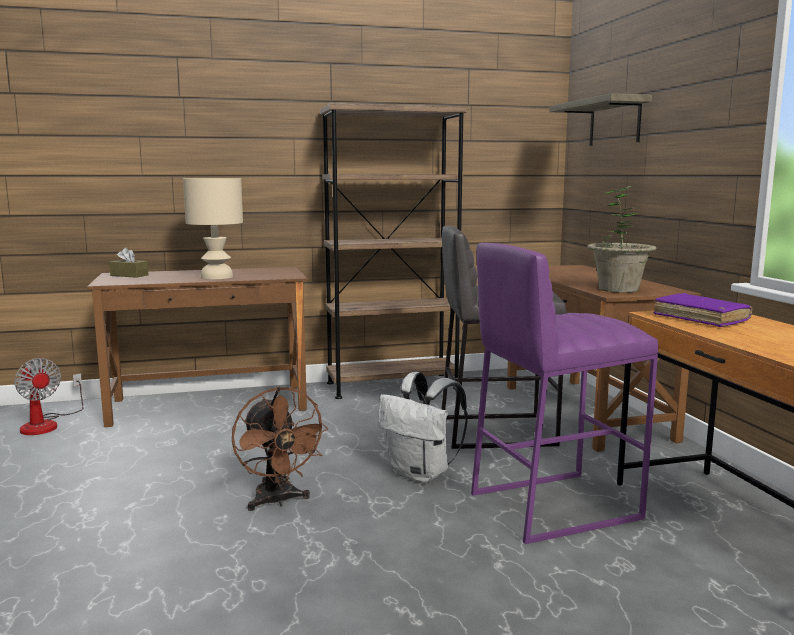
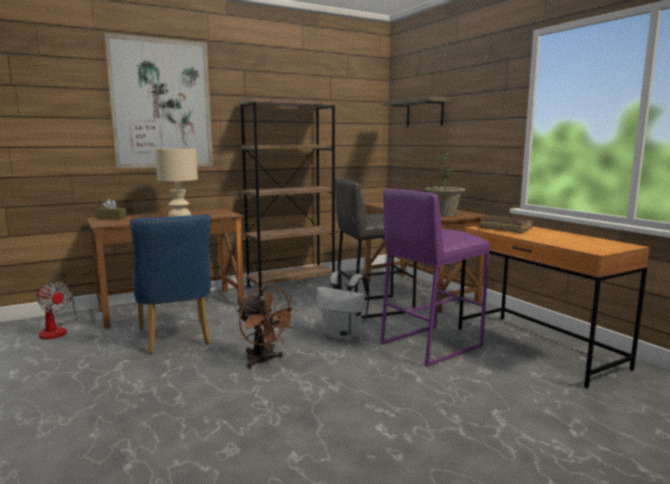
camera: 15 degrees left, 0 degrees up
(182, 452) = (175, 339): none -> blue chair
(208, 115) = (161, 104): none -> picture
(700, 318) = (505, 229): purple book -> brown book

